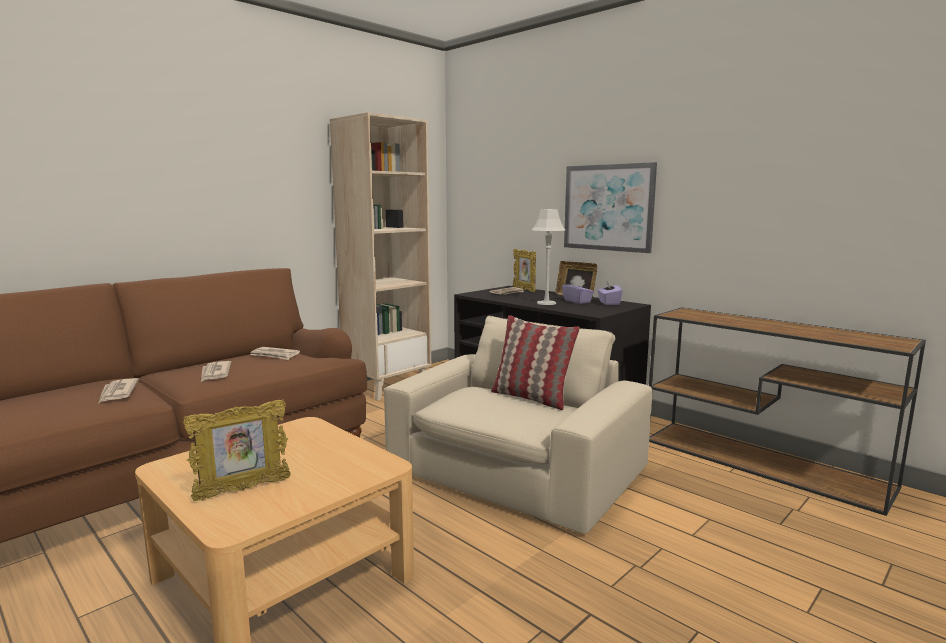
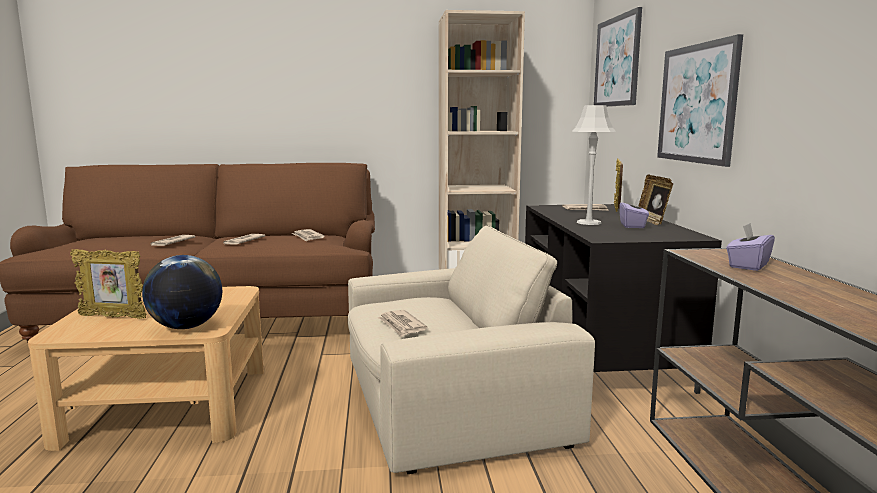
camera: 40 degrees right, 0 degrees up
(356, 470) = (186, 327): none -> globe
(492, 168) = (617, 61): none -> picture
(513, 414) = (401, 325): none -> newspaper
(531, 398) = (459, 318): pillow -> none
(608, 303) = (666, 232): purple tissue box -> purple tissue box (748, 265)

